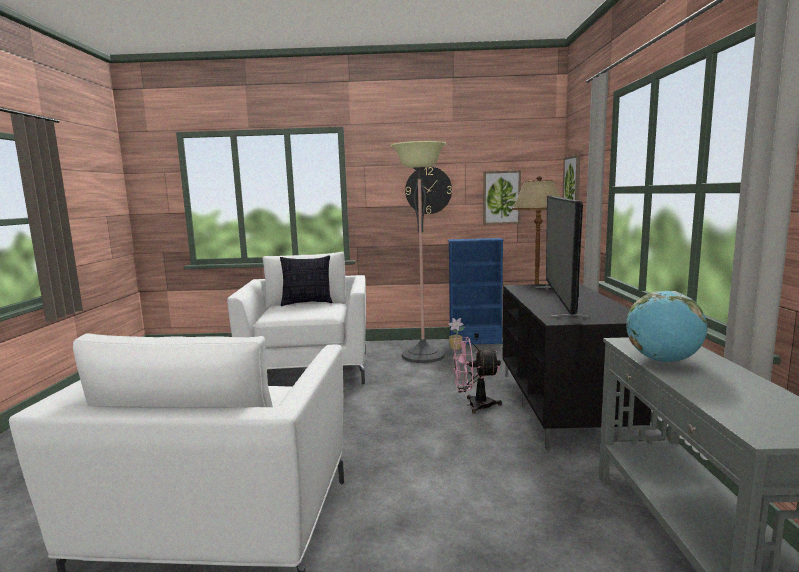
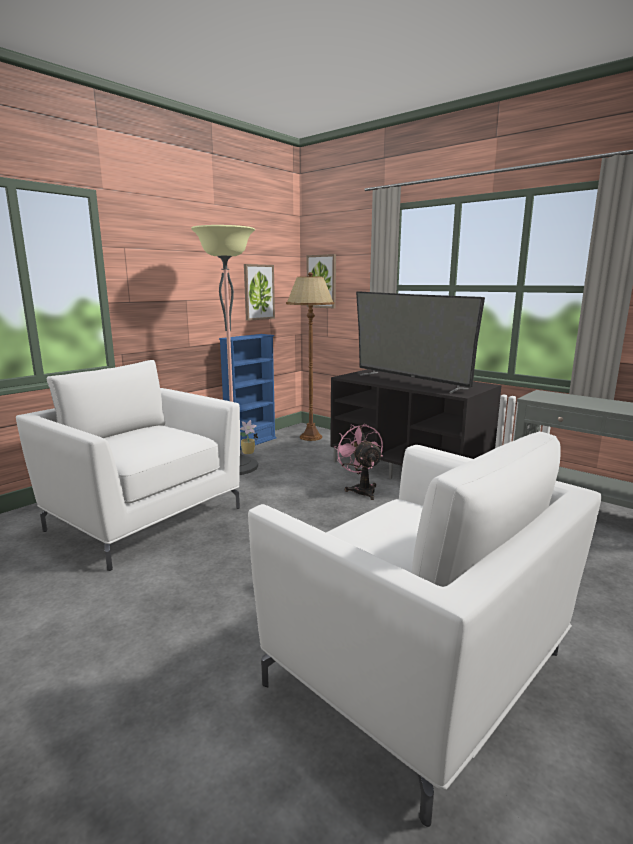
camera: 50 degrees left, 5 degrees up
(307, 303) = (132, 433): pillow -> none
(428, 190) = (196, 282): wall clock -> none
(473, 405) = (361, 489): pink fan -> pink fan turned 120 degrees clockwise
(663, 361) = (577, 403): globe -> none

